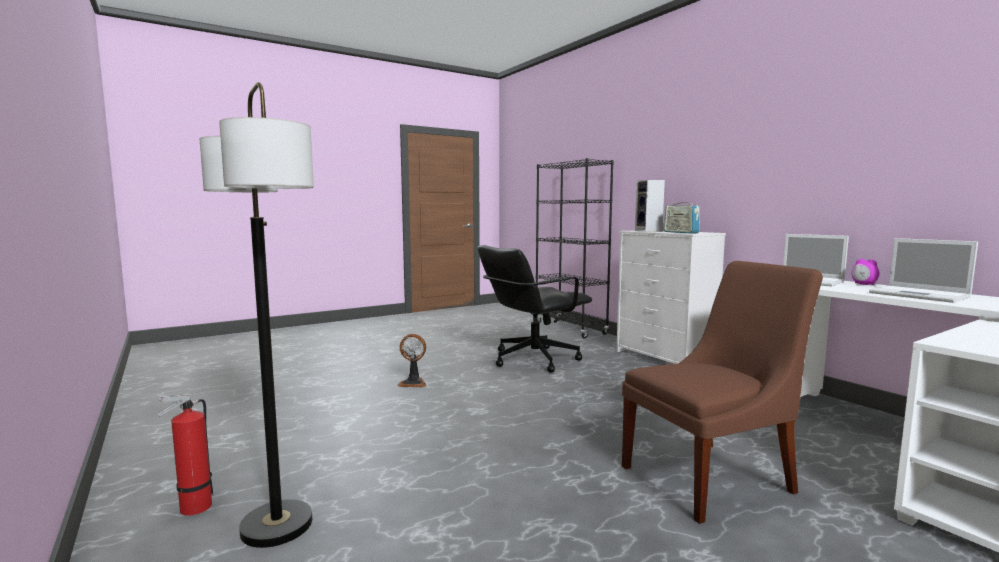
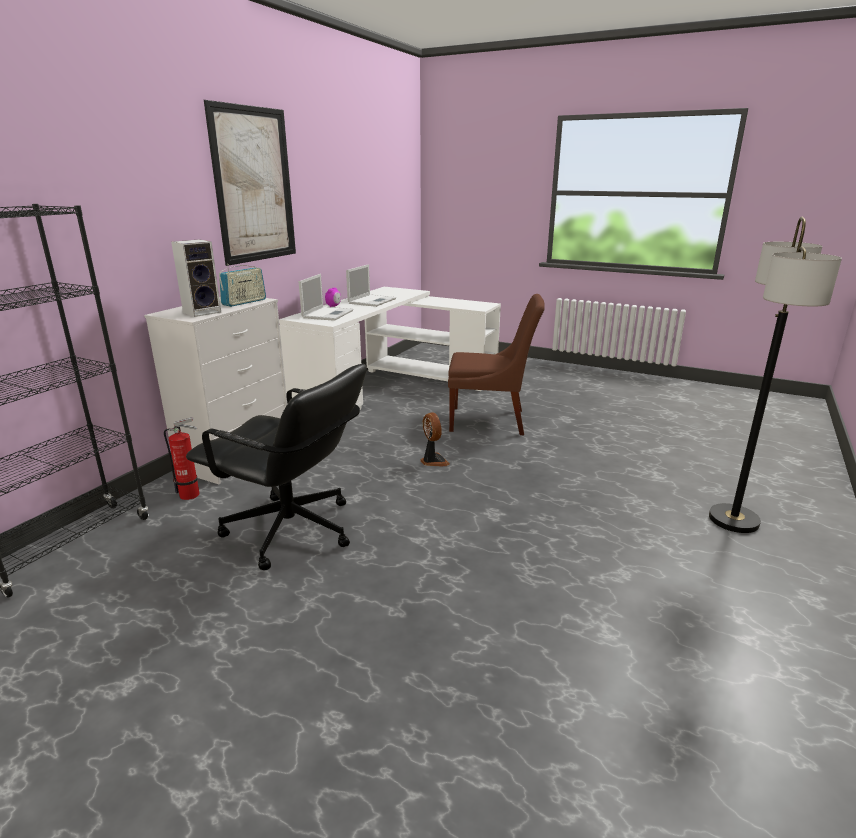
camera: 120 degrees left, 15 degrees up
(192, 509) = (792, 563): fire extinguisher -> fire extinguisher (192, 494)
(413, 383) = (468, 589): fan -> fan (433, 461)
(712, 477) = (491, 421): brown chair -> brown chair turned 150 degrees clockwise
(778, 135) = (254, 185): none -> picture

